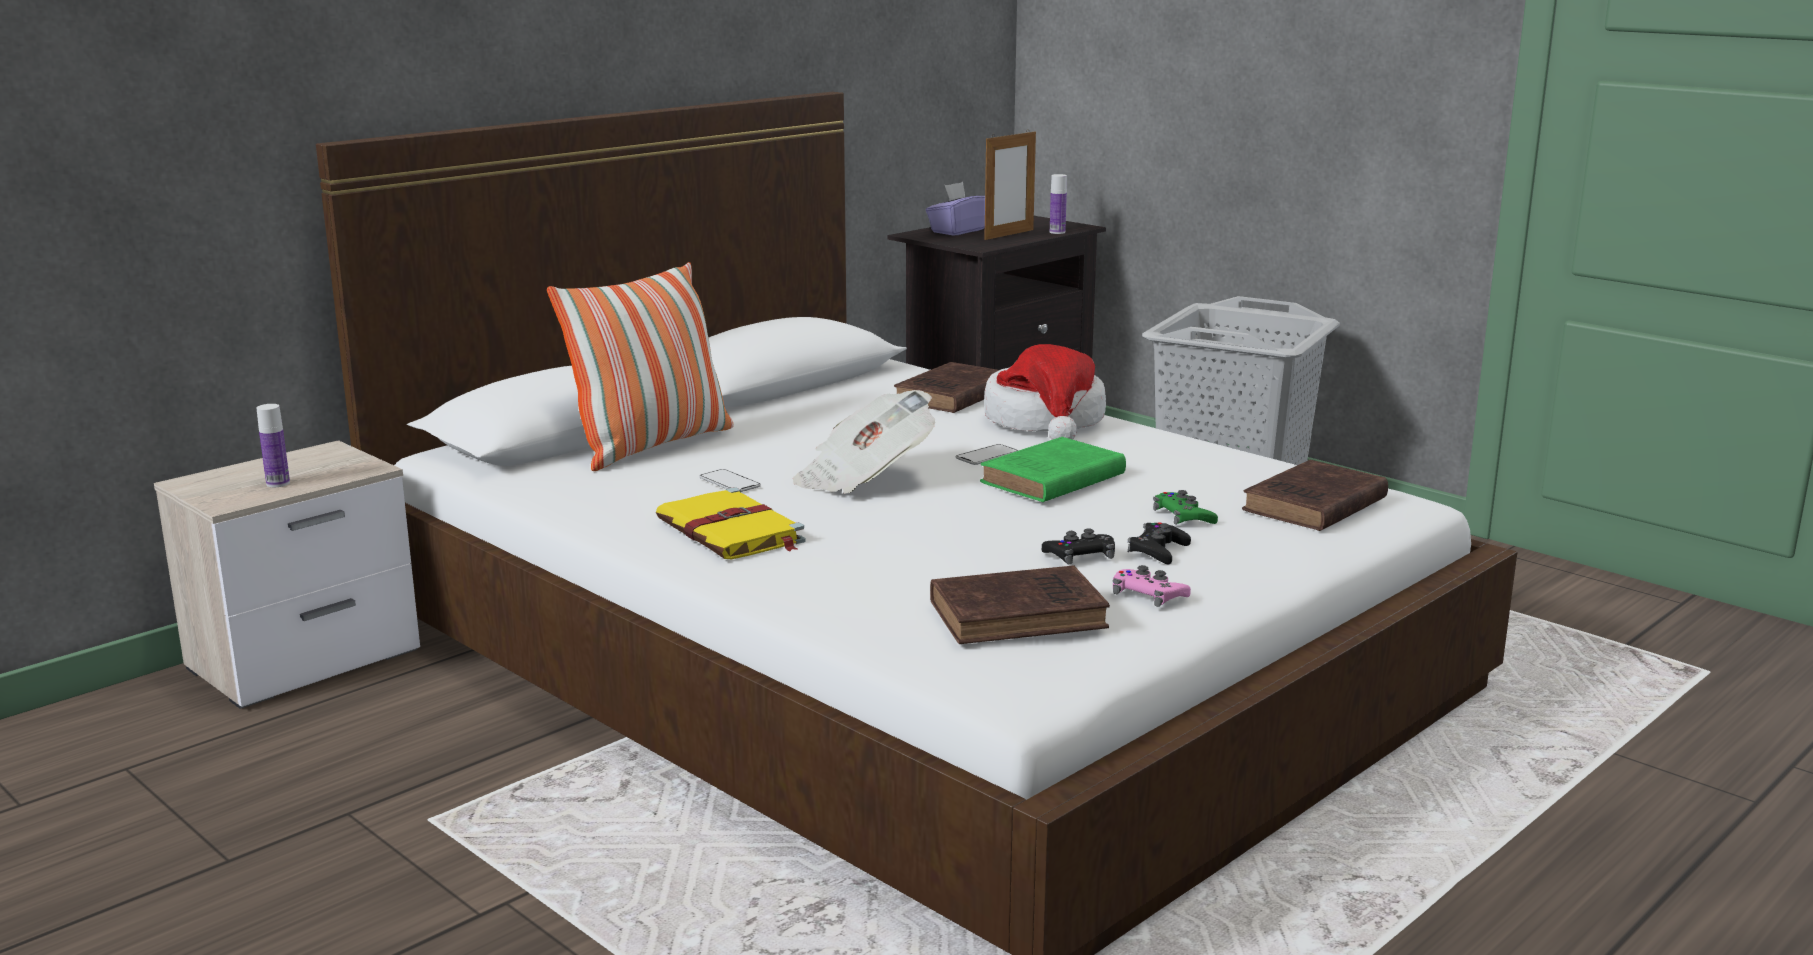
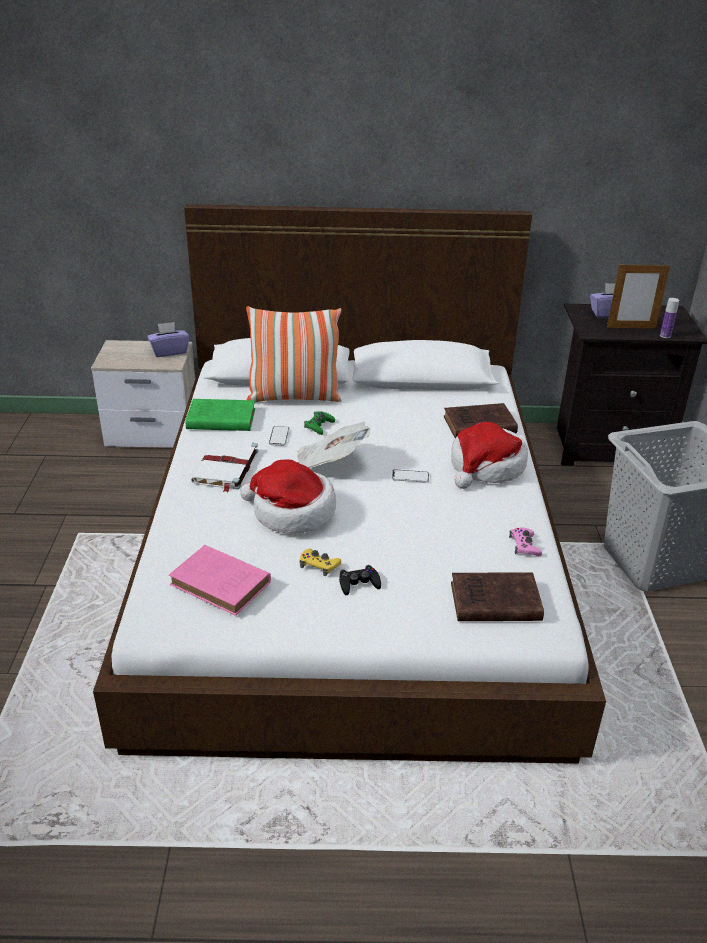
camera: 45 degrees right, 15 degrees up
(278, 483) = (134, 359): bottle -> none
(325, 459) = (169, 351): none -> purple tissue box
(731, 531) = (225, 467): yellow book -> white book
(934, 528) = (291, 512): none -> hat
(1022, 614) = (222, 585): brown book -> pink book
(1050, 479) = (406, 508): green book -> green book (219, 419)
(1080, 555) = (319, 565): black game controller -> yellow game controller
(1148, 595) = (297, 607): pink game controller -> pink game controller (524, 545)
(1183, 516) = (416, 569): green game controller -> green game controller (319, 426)

